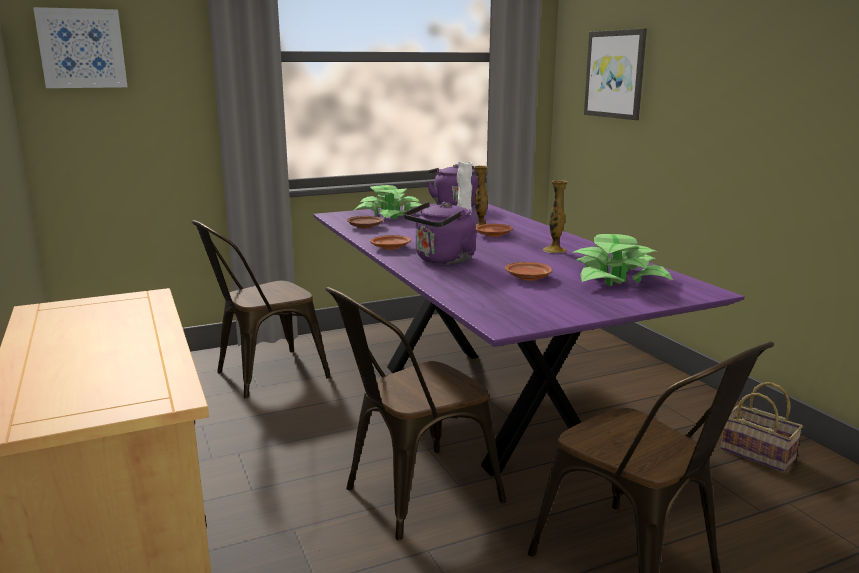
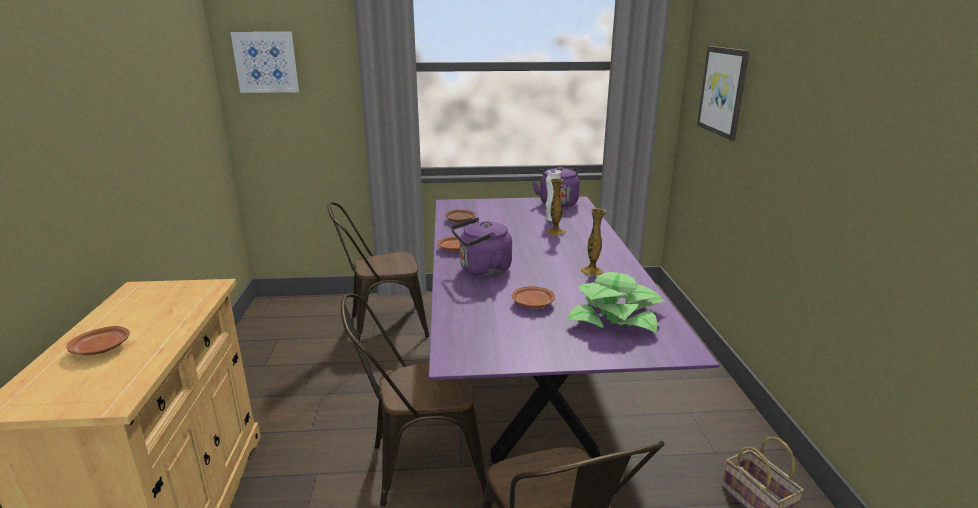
camera: 20 degrees right, 5 degrees up
(391, 215) = (495, 208): potted plant -> none
(493, 235) = (556, 244): brown plate -> brown plate (102, 348)

